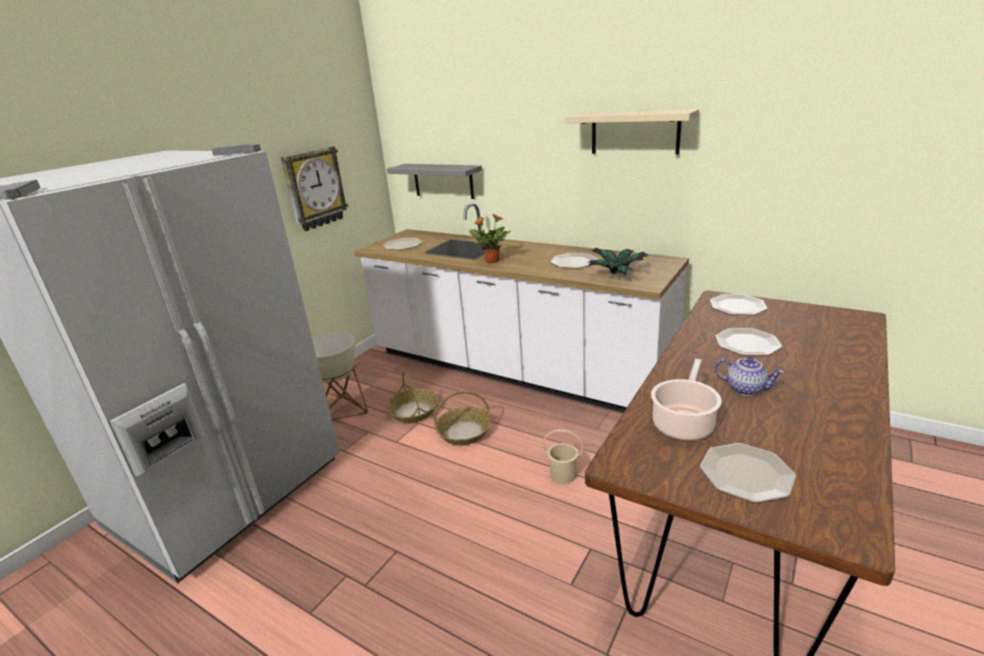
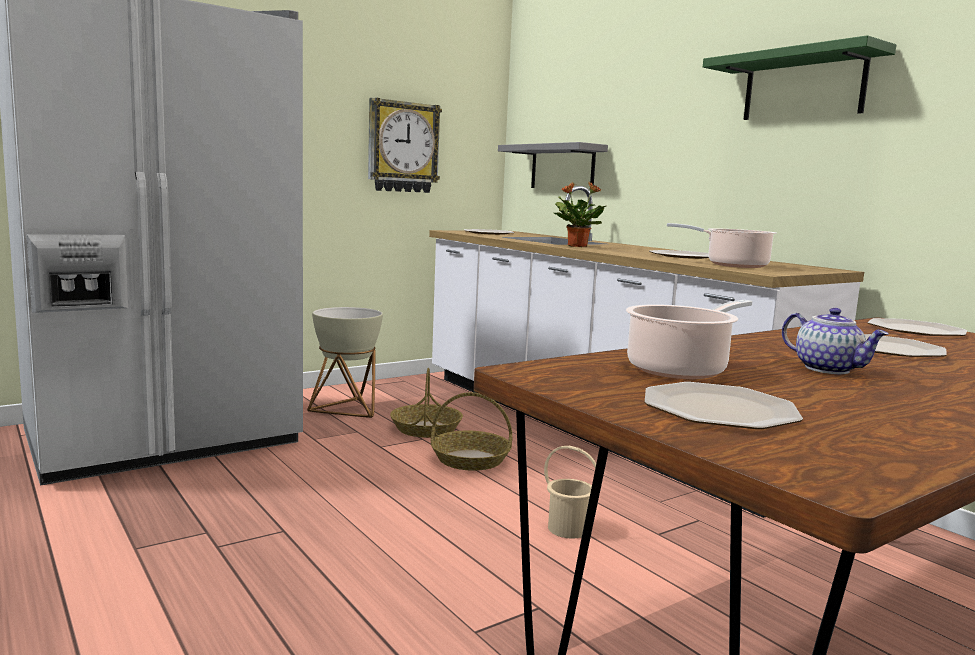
camera: 20 degrees right, 15 degrees down
(618, 274) = (732, 265): potted plant -> cooking pot
(634, 132) = (803, 86): beige shelf -> green shelf

